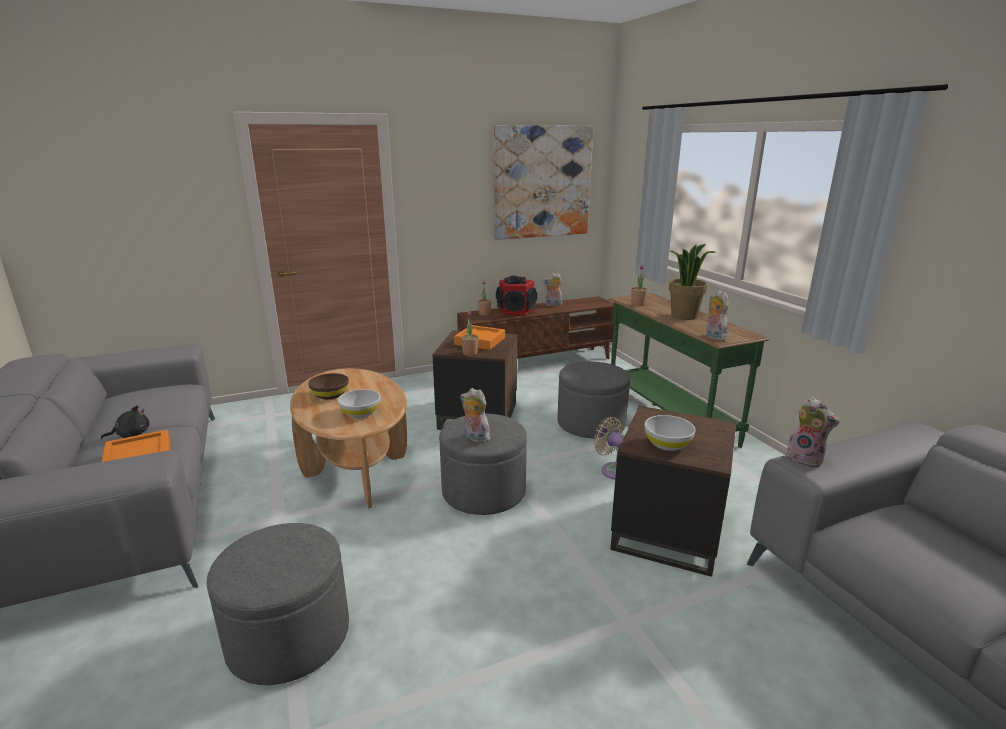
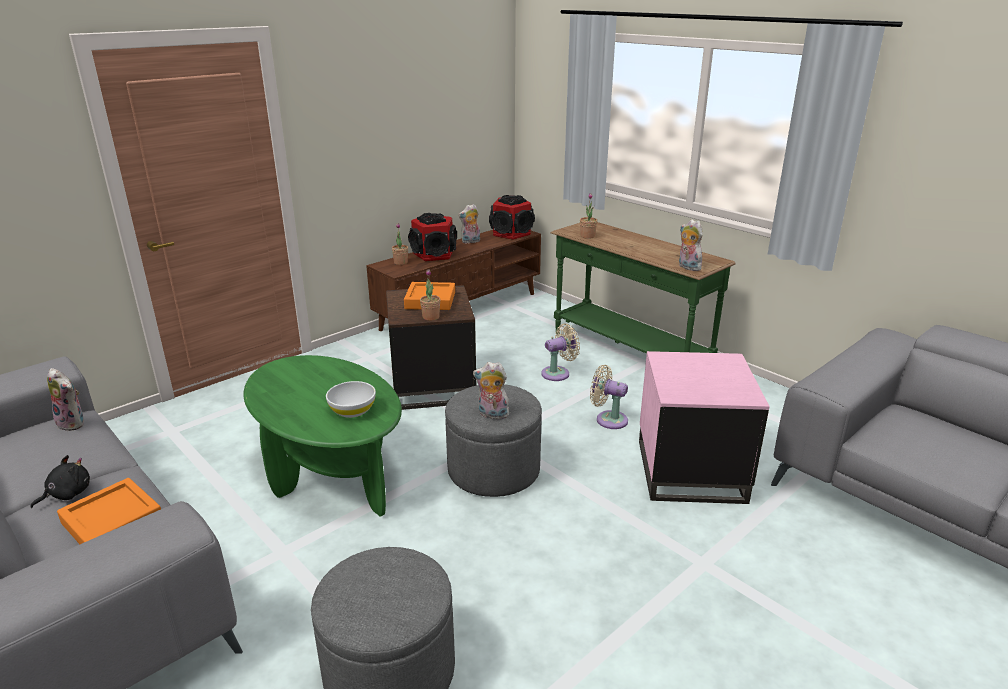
camera: 20 degrees left, 5 degrees up
(330, 395) = (296, 395): brown bowl -> none
(356, 466) = (331, 472): brown coffee table -> green coffee table
(542, 182) = (447, 98): picture -> none
(591, 424) = (558, 373): grey ottoman -> beige fan
(592, 302) = (511, 233): none -> speaker
(666, 531) = (689, 470): brown side table -> pink side table
(667, 444) = (699, 387): white bowl -> none
(684, 316) = (642, 245): potted plant -> none
(806, 459) = (823, 380): plush toy -> plush toy (74, 423)

